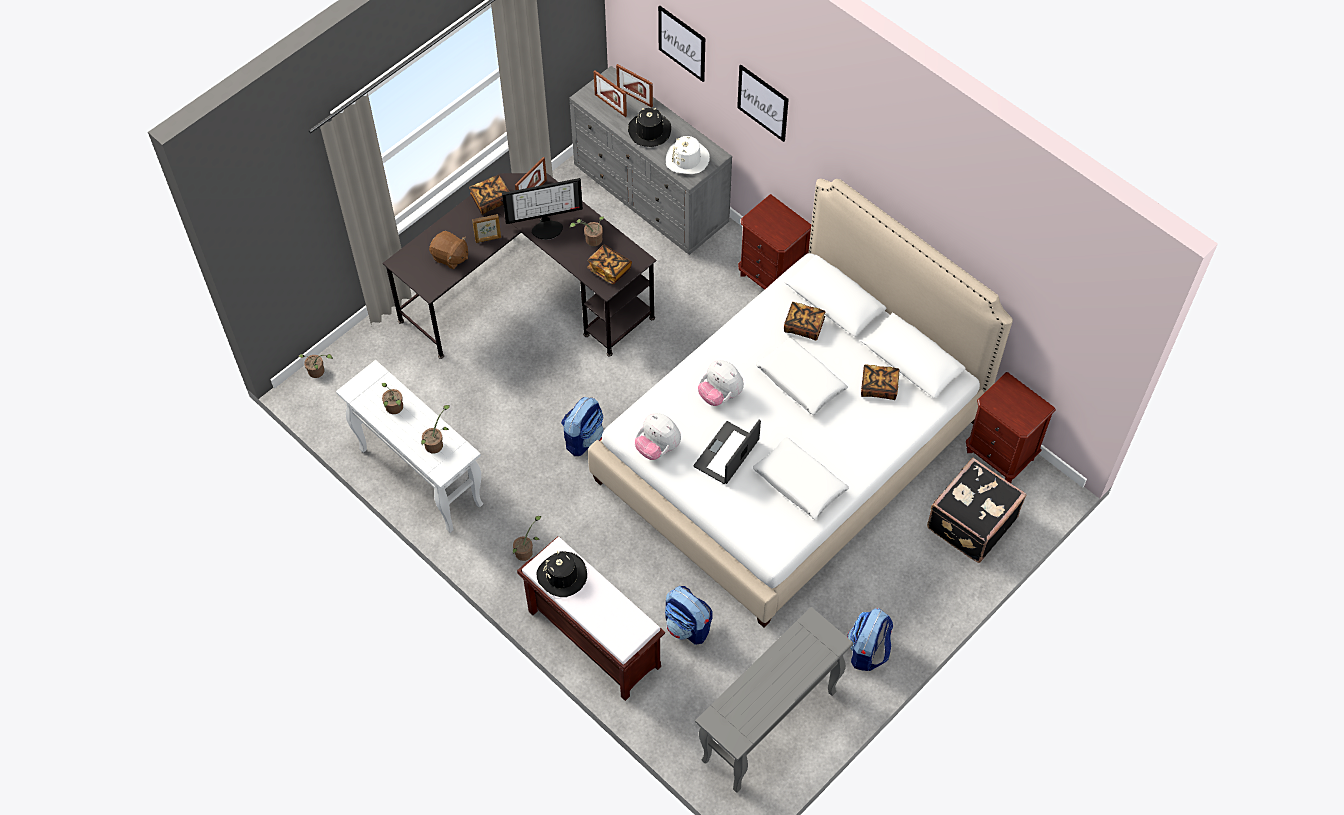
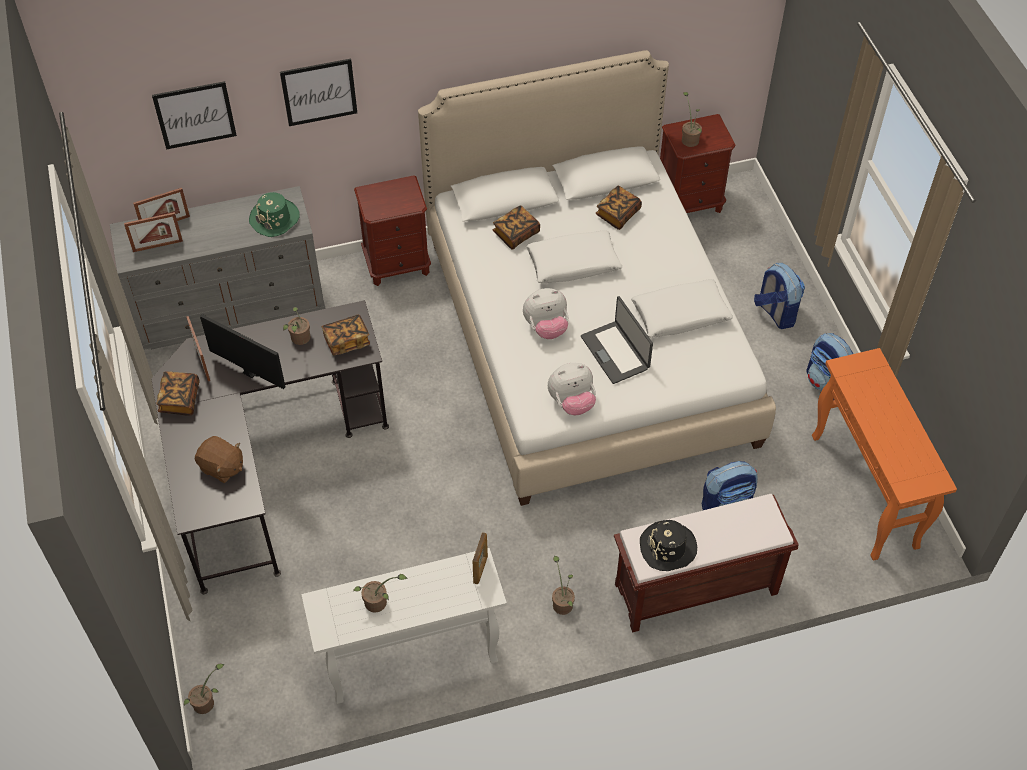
camera: 60 degrees left, 5 degrees down
(436, 444) = (450, 583): potted plant -> potted plant (689, 138)
(450, 257) = (222, 467): brown plush toy -> brown plush toy turned 60 degrees clockwise
(488, 239) = (227, 424): picture frame -> picture frame (480, 569)
(547, 227) = (253, 368): monitor -> monitor turned 75 degrees counterclockwise
(584, 438) = (466, 492): backpack -> backpack (775, 313)
(649, 131) = (216, 231): black hat -> none
(687, 159) = (275, 219): white hat -> green hat
(768, 727) = (865, 492): grey console table -> orange console table
(970, 522) = (742, 253): black suitcase -> none

